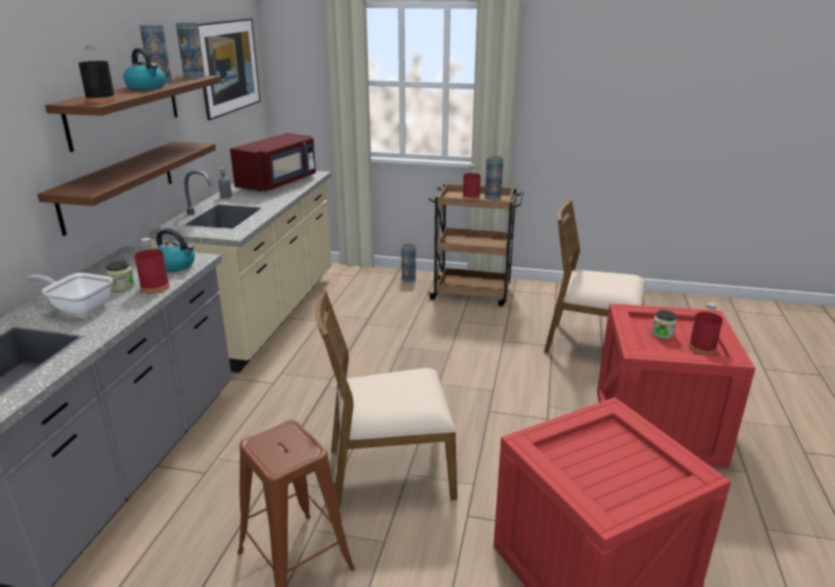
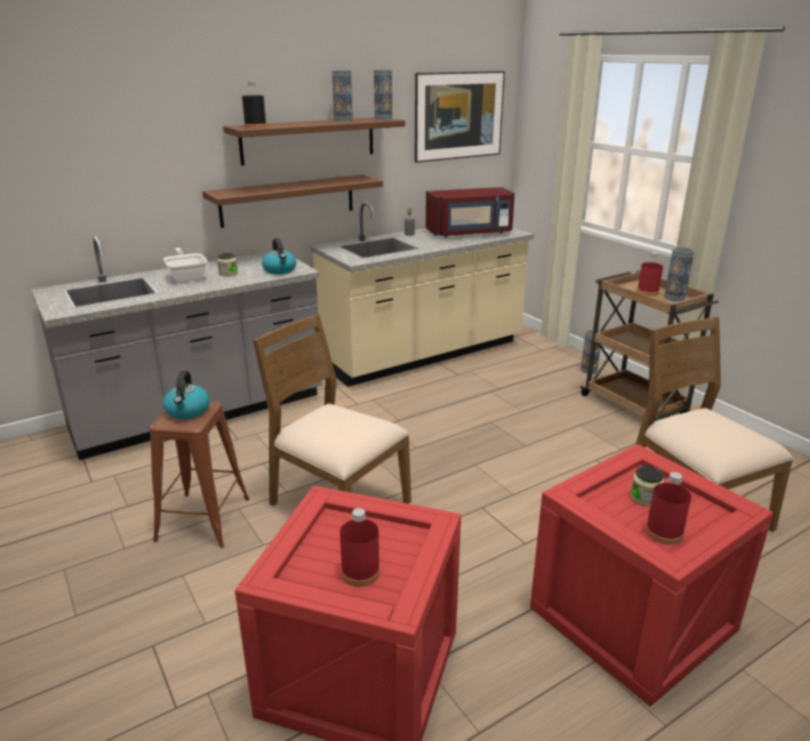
camera: 45 degrees right, 0 degrees up
(147, 87) = (319, 122): kettle -> kettle (188, 411)
(155, 287) = (242, 279): red bottle -> red bottle (360, 572)

